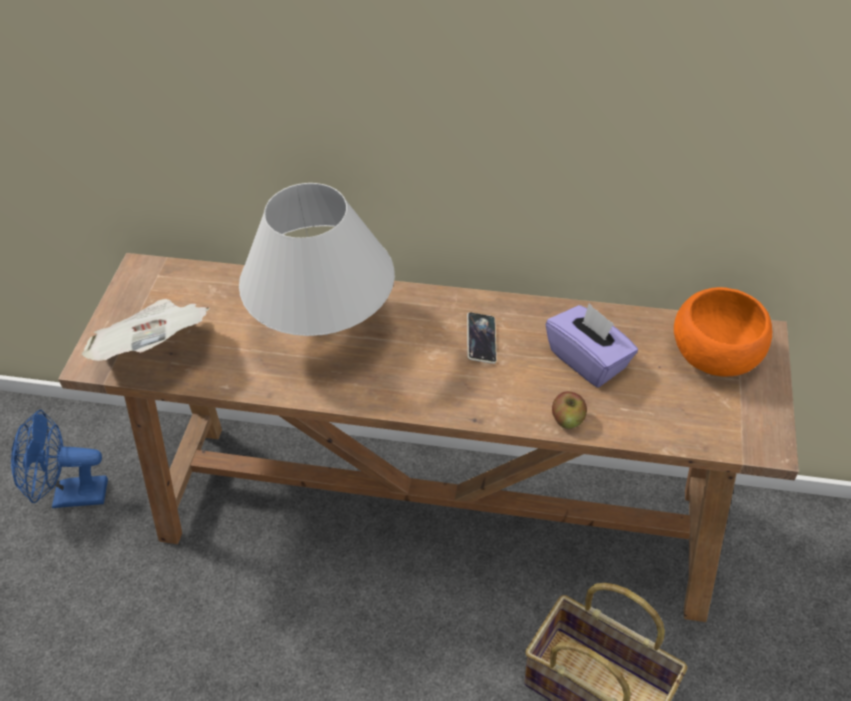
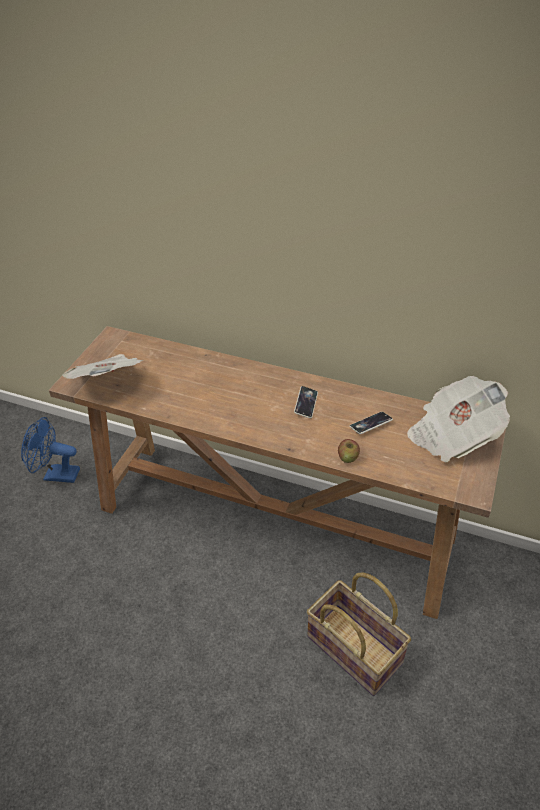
camera: 10 degrees right, 5 degrees down
(326, 334) = (212, 387): white table lamp -> none
(588, 360) = (370, 424): purple tissue box -> phone
(714, 357) = (453, 435): orange bowl -> newspaper

